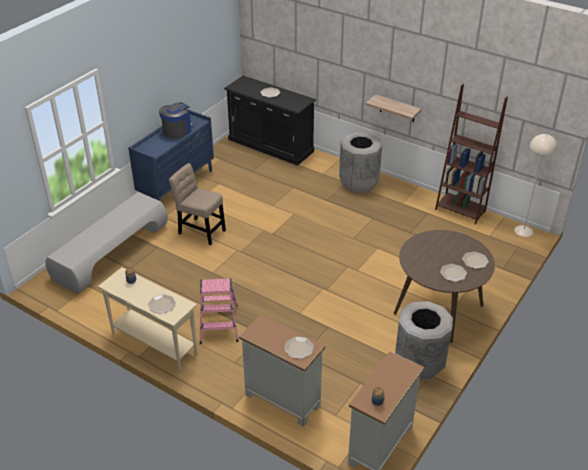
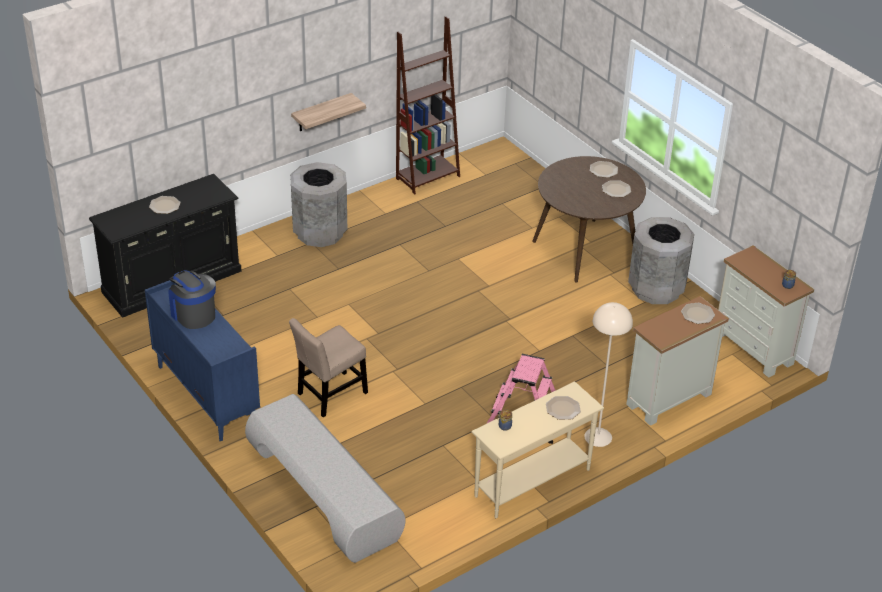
camera: 70 degrees left, 0 degrees up
(523, 231) = (491, 150): beige floor lamp -> beige floor lamp (598, 437)

